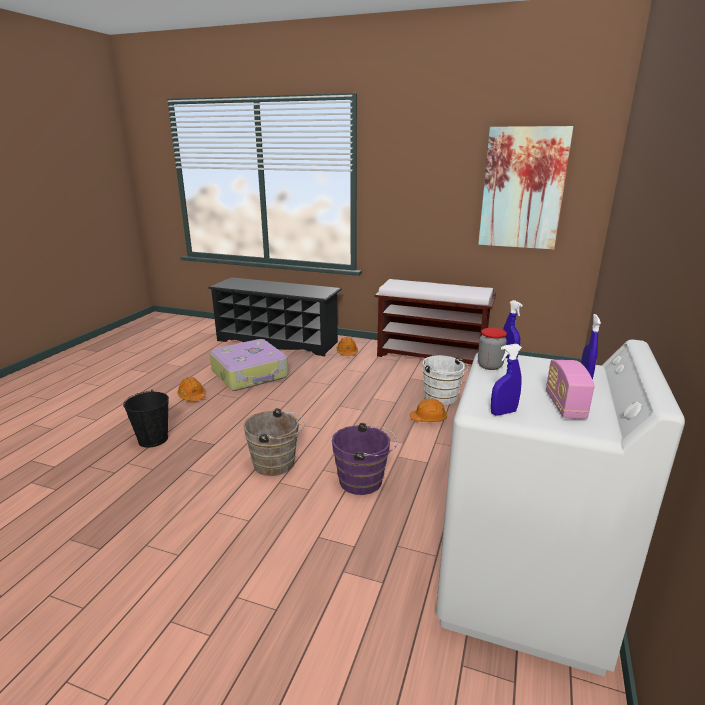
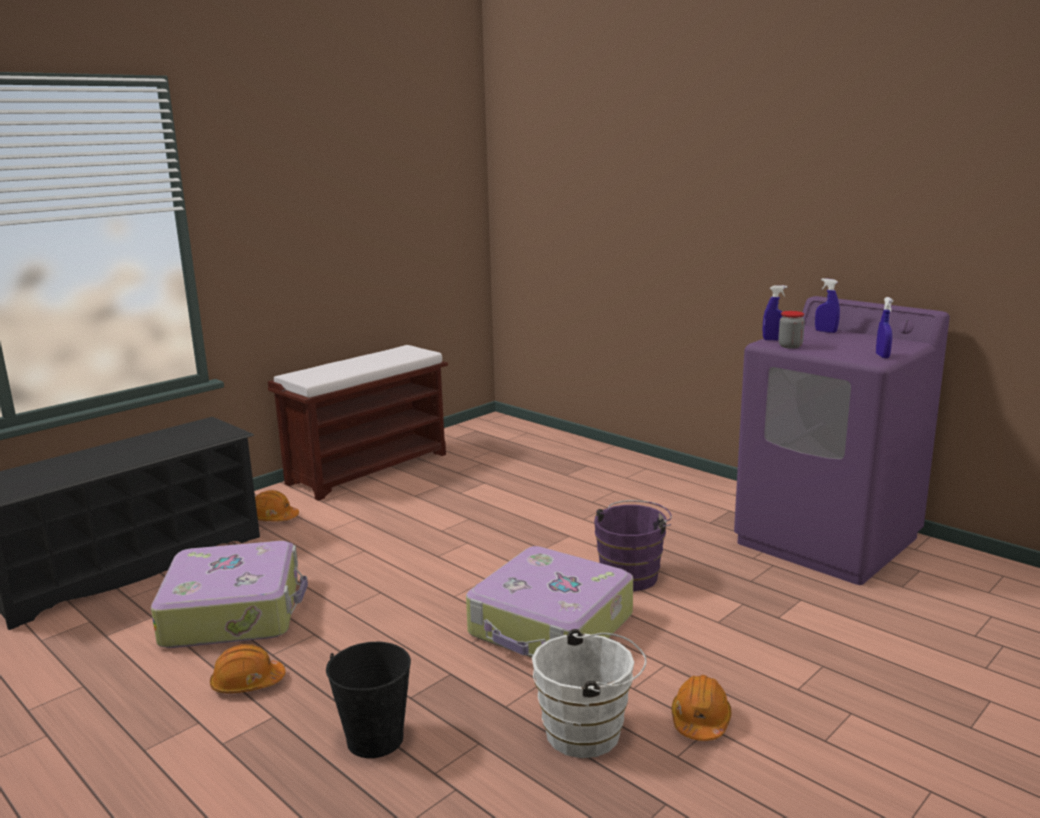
camera: 65 degrees left, 5 degrees down
(277, 464) = (551, 626): brown bucket -> suitcase
(428, 418) = (528, 509): orange hard hat -> orange hard hat (700, 720)
(442, 398) = (489, 491): white bucket -> white bucket (589, 733)
(522, 189) = (410, 208): picture -> none
(522, 590) = (828, 540): white washing machine -> purple washing machine
(564, 406) = (874, 343): radio -> none

